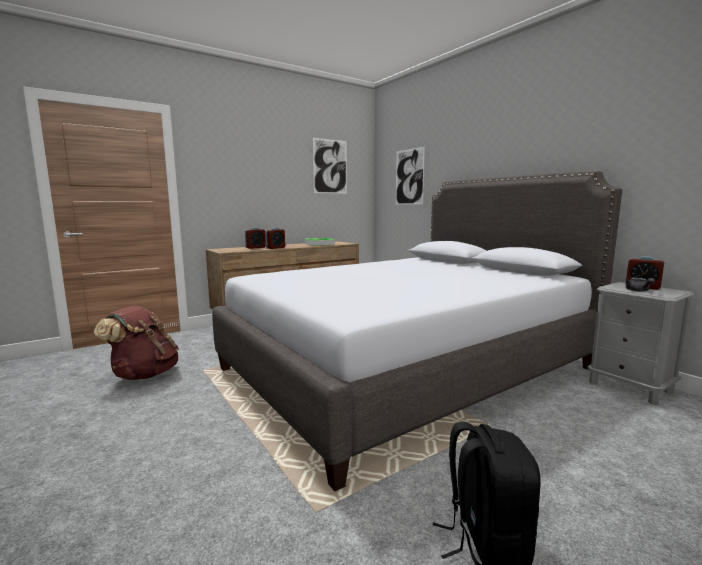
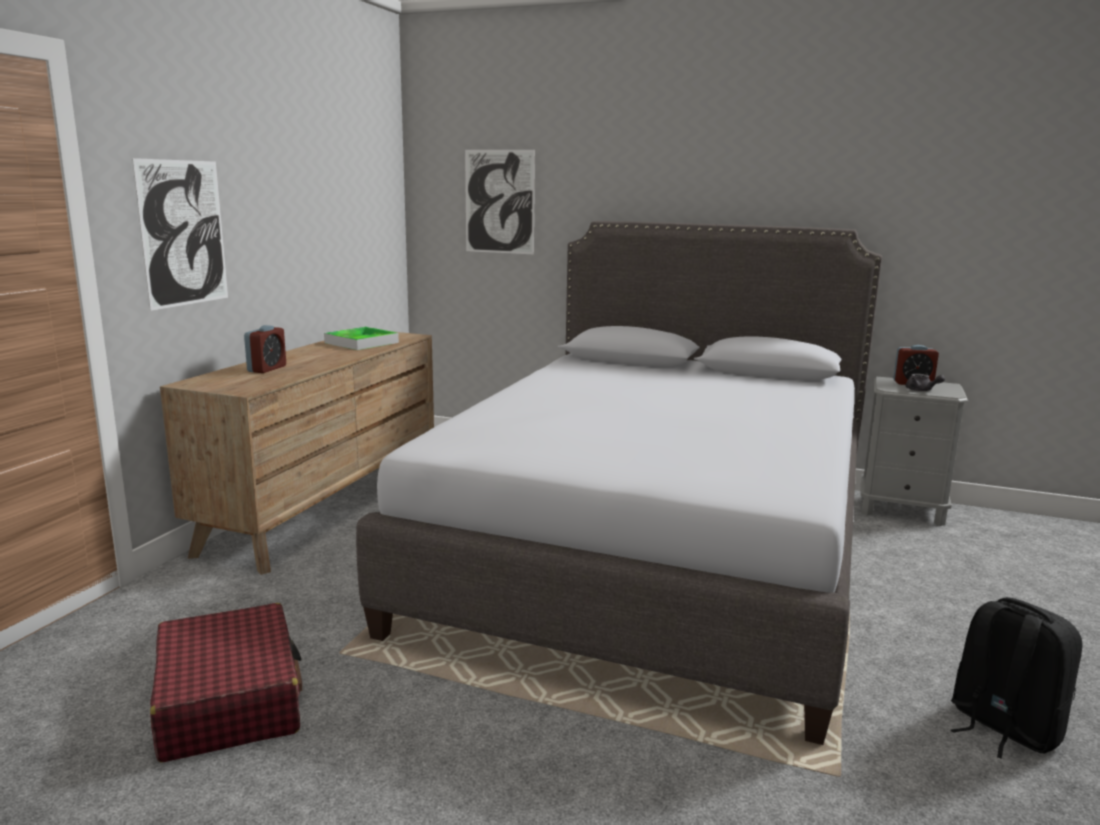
camera: 35 degrees left, 5 degrees up
(144, 374) = (229, 700): brown backpack -> red suitcase
(275, 248) = (313, 365): alarm clock -> none
(330, 166) = (345, 176): picture -> picture (183, 233)

